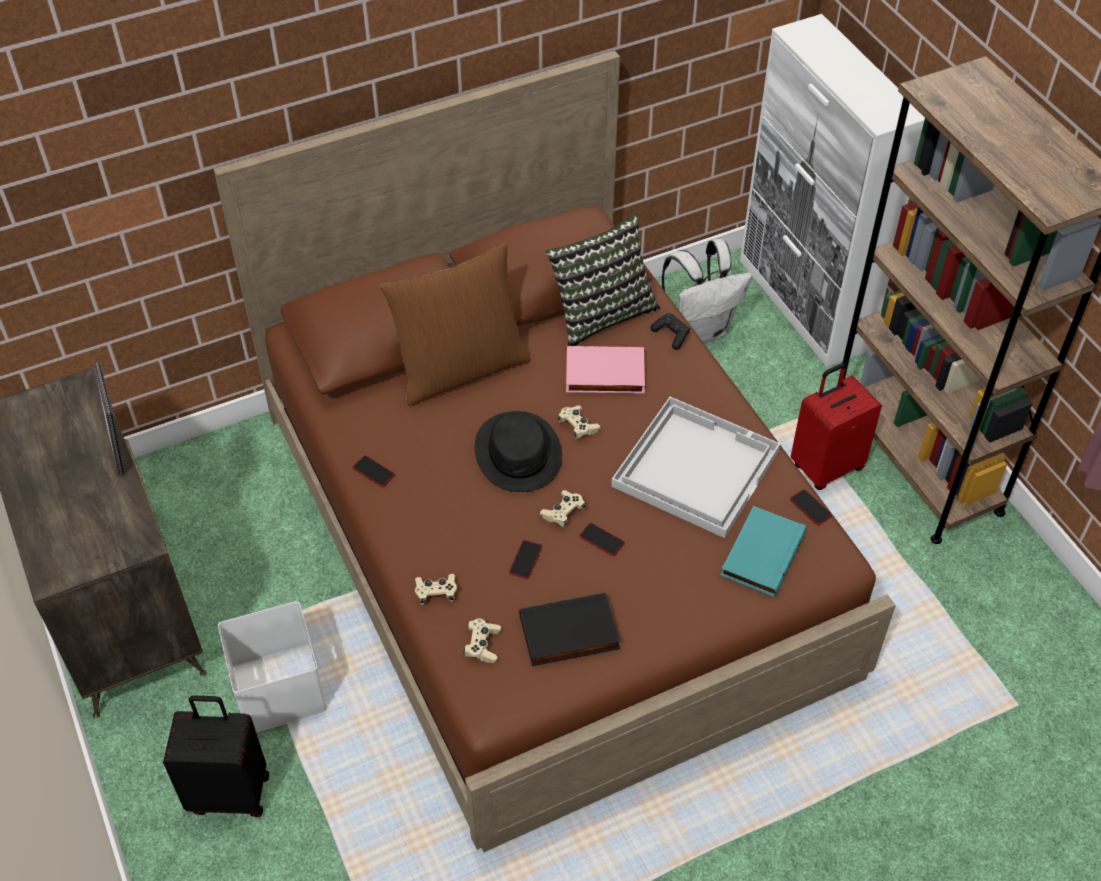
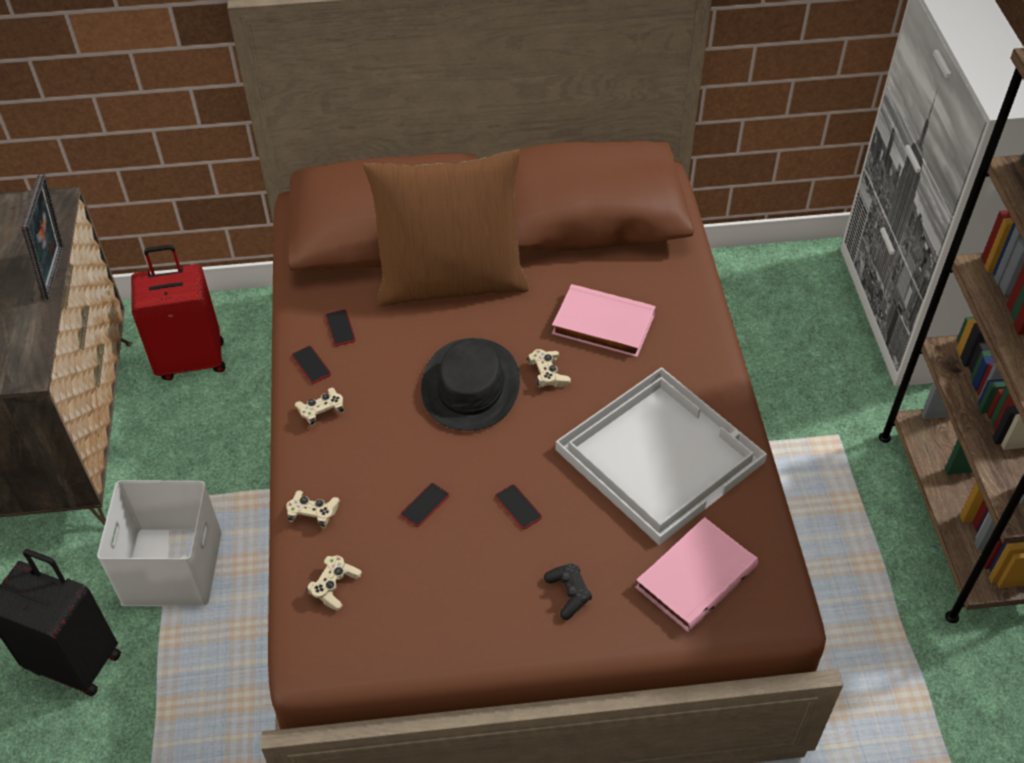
camera: 20 degrees right, 0 degrees up
(563, 513) = (489, 465): beige game controller -> beige game controller (321, 411)
(569, 634) = (433, 604): black book -> none
(601, 313) = (628, 259): pillow -> none
(671, 335) = (695, 301): black game controller -> black game controller (568, 594)
(700, 330) = (766, 312): white backpack -> none
(761, 553) = (694, 575): turquoise book -> pink book
(810, 508) = (775, 539): phone -> phone (340, 328)
(826, 466) = (851, 496): red suitcase -> red suitcase (191, 359)

